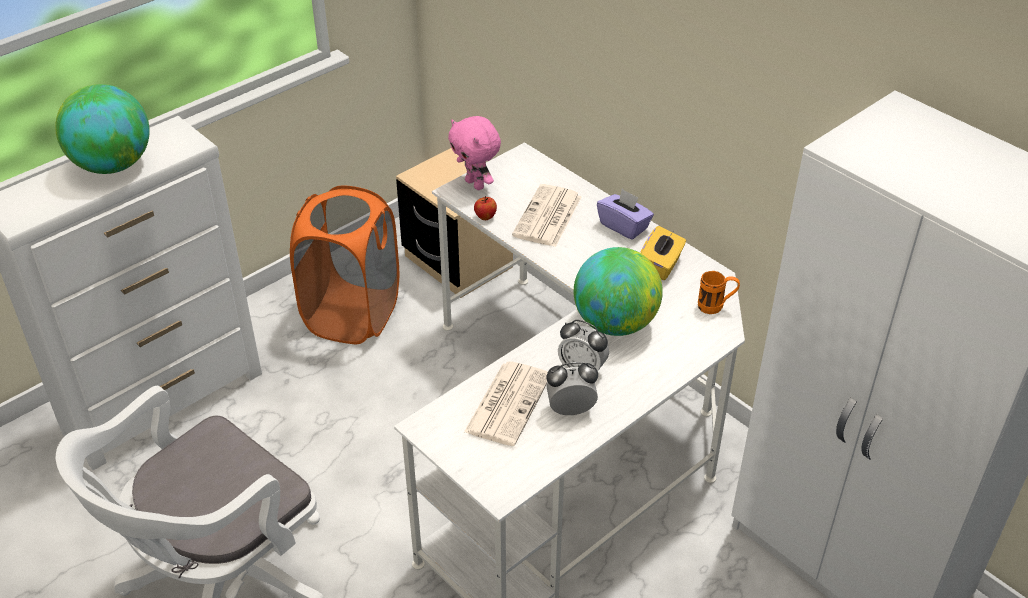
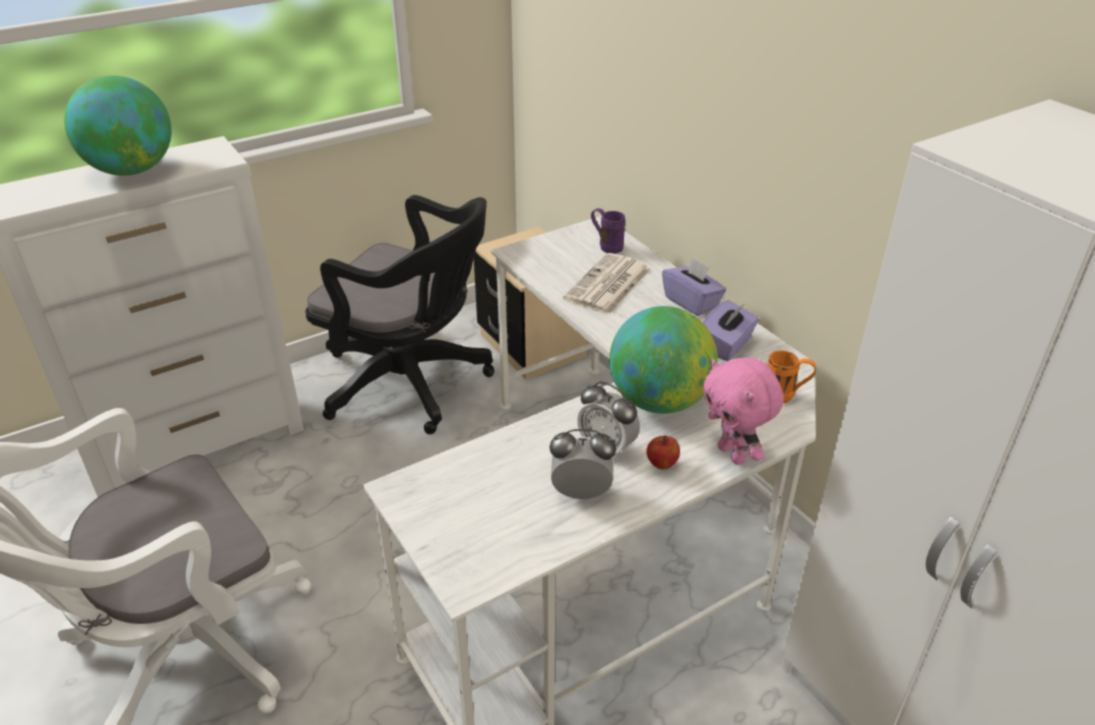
camera: 10 degrees right, 5 degrees down
(352, 315) = (412, 384): orange laundry basket -> black office chair
(476, 184) = (539, 248): pink plush toy -> pink plush toy (733, 454)
(485, 217) = (539, 279): apple -> apple (661, 464)
(508, 402) = (507, 474): newspaper -> none
(536, 175) = (606, 246): none -> purple mug
(661, 266) = (726, 346): yellow tissue box -> purple tissue box

